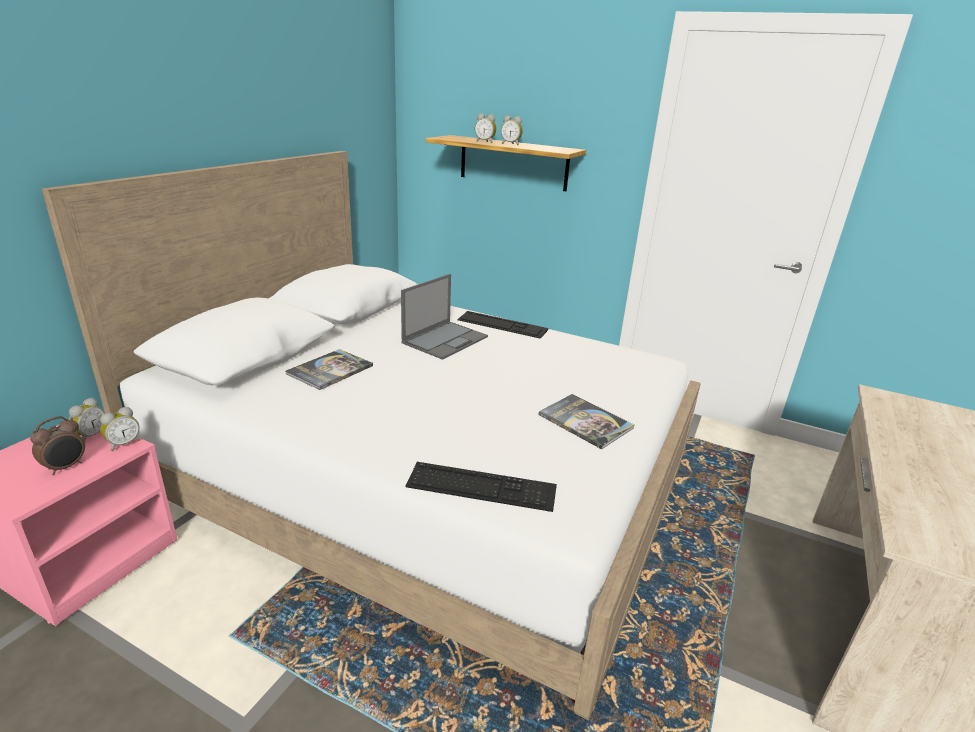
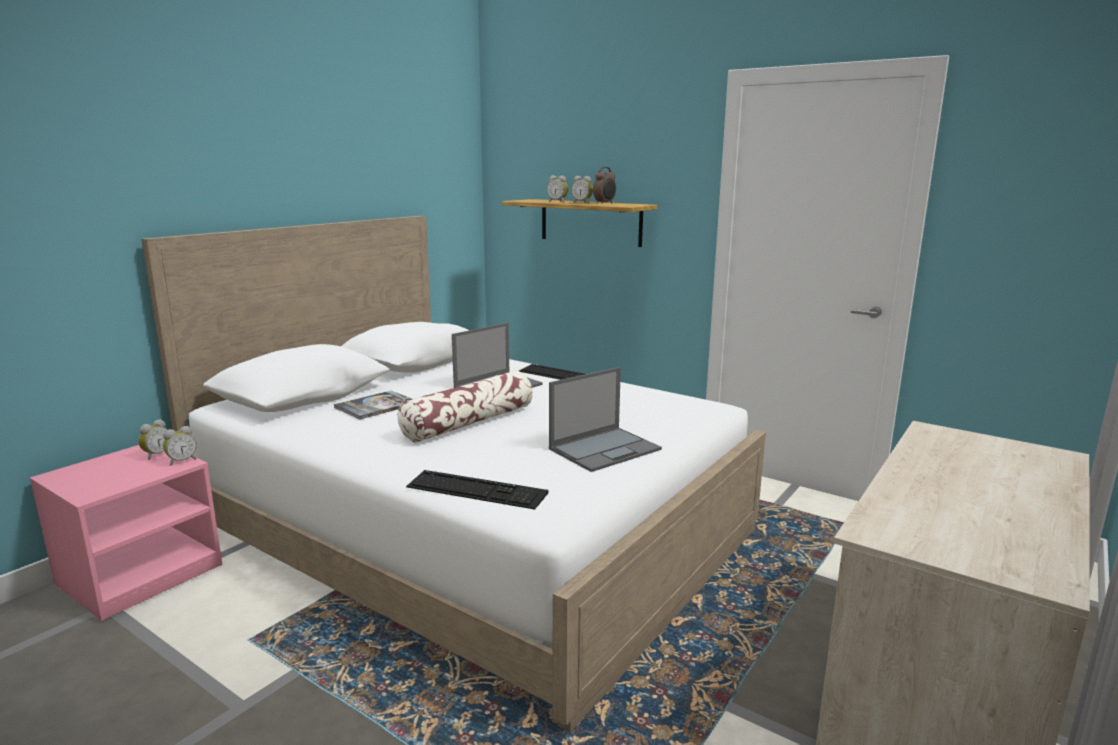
camera: 10 degrees right, 10 degrees down
(66, 467) = (130, 475): alarm clock -> alarm clock (604, 204)
(436, 390) = (469, 422): none -> pillow
(585, 421) = (605, 449): book -> laptop

